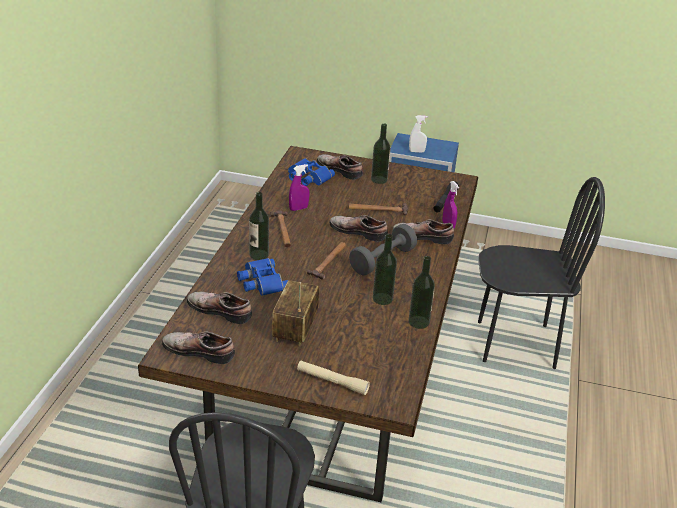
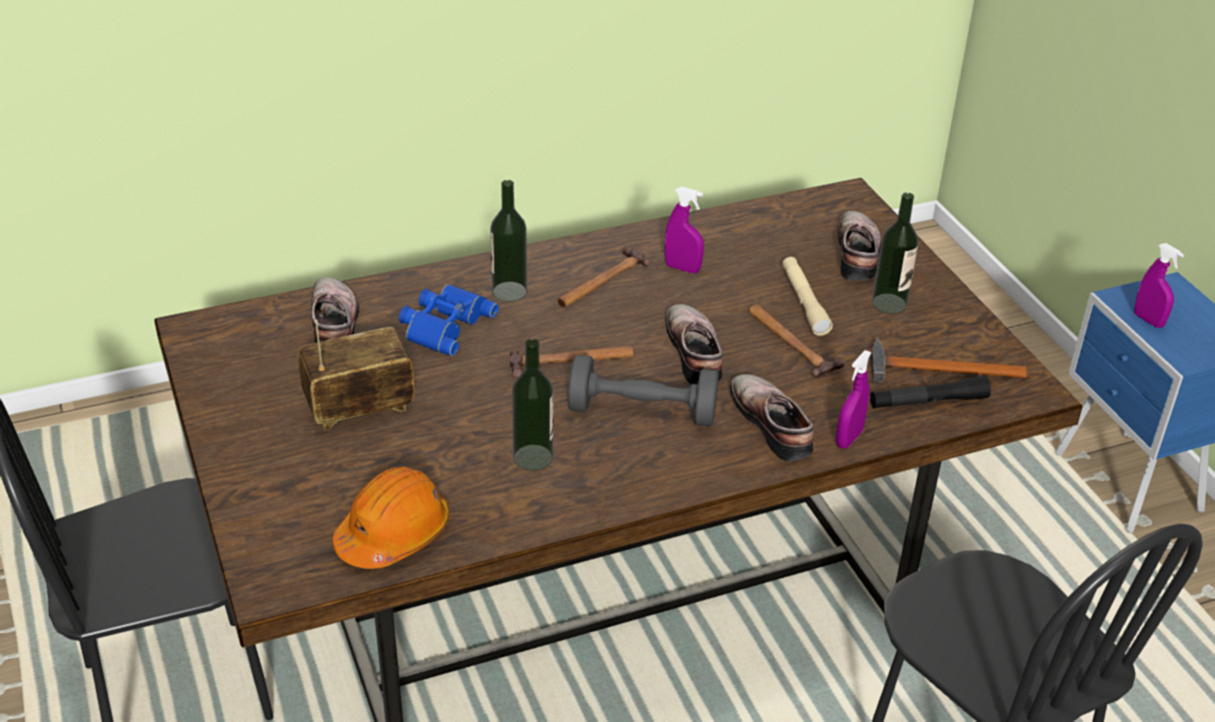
camera: 55 degrees right, 5 degrees up
(200, 350) = (229, 350): shoe -> none
(308, 177) = (788, 235): blue binoculars -> none
(332, 382) = (268, 498): beige flashlight -> beige flashlight (804, 302)
(395, 355) = (393, 534): none -> orange hard hat
(416, 151) = (1148, 320): white spray bottle -> purple spray bottle
(418, 322) = (511, 523): bottle -> none
(429, 190) = (938, 369): none -> hammer

